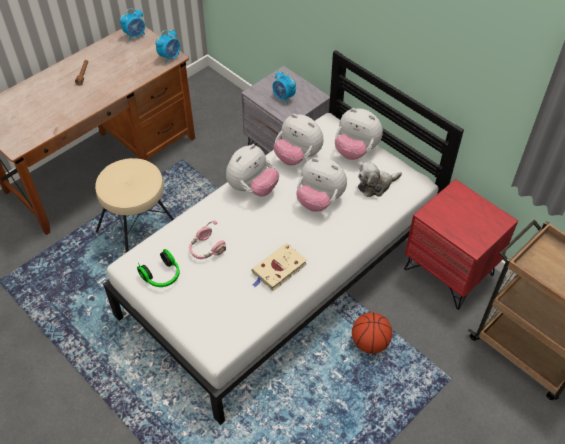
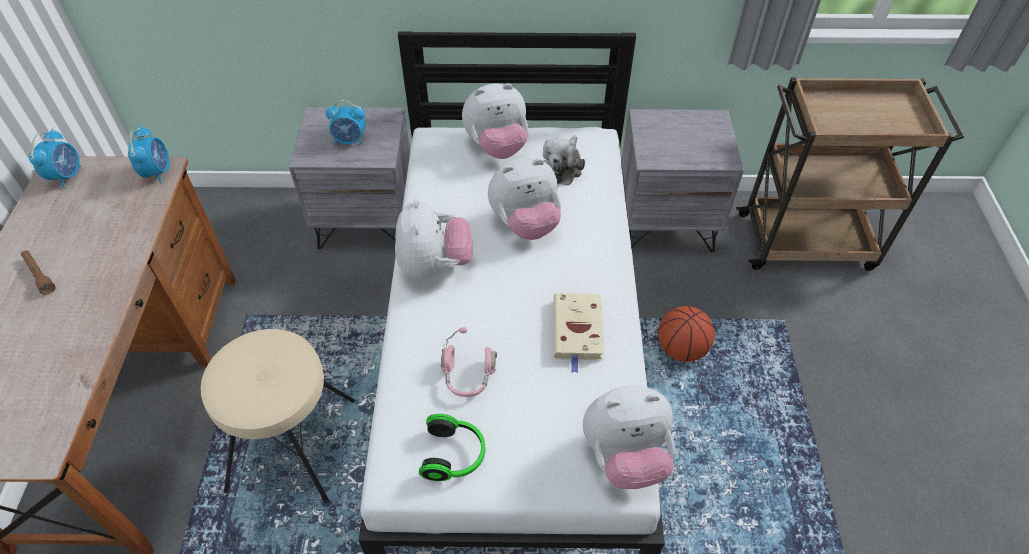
camera: 45 degrees left, 0 degrees up
(297, 157) = (443, 195): plush toy -> plush toy (625, 456)
(449, 272) = (665, 223): red nightstand -> grey nightstand

